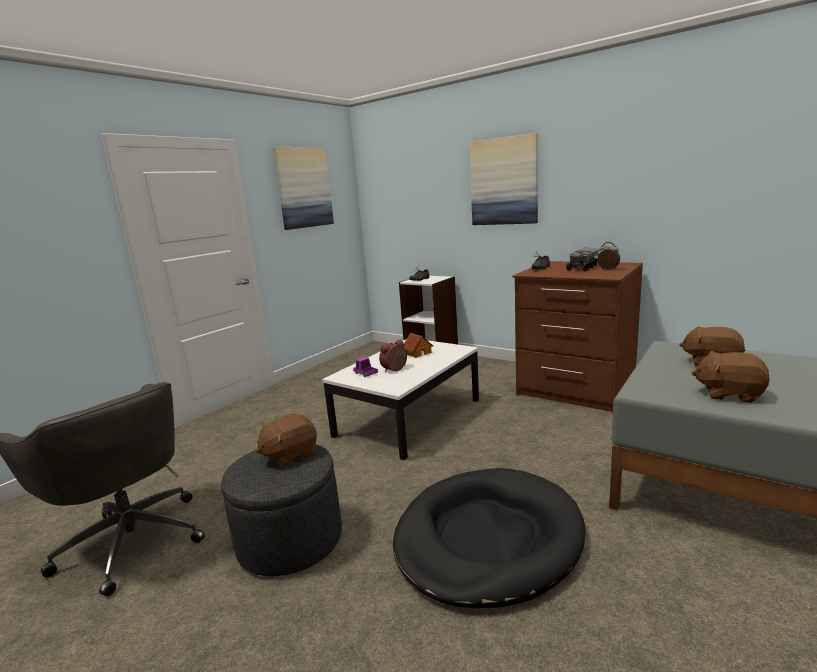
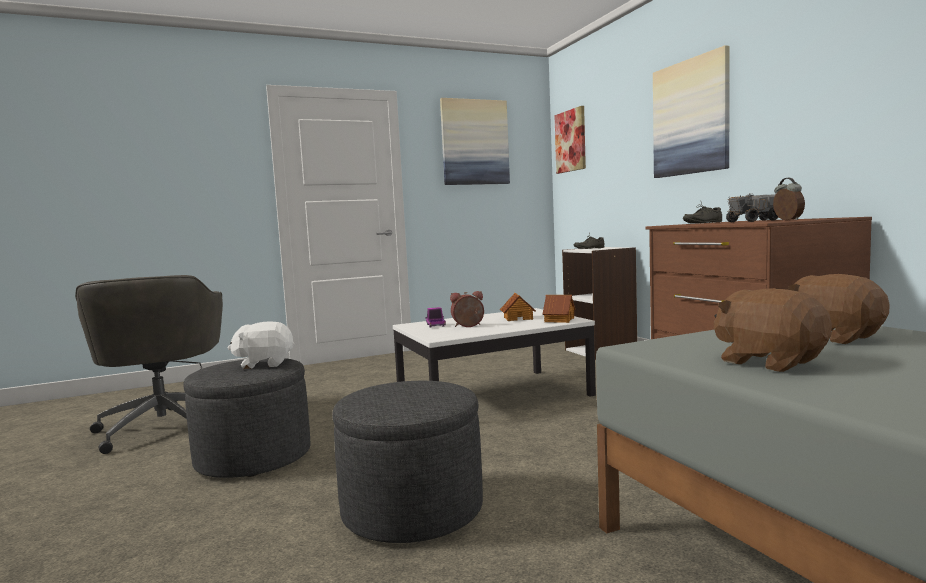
camera: 30 degrees right, 10 degrees down
(289, 455) = (264, 364): brown plush toy -> white plush toy
(381, 186) = (570, 141): none -> picture
(452, 350) = (558, 320): none -> toy house
(487, 539) = (412, 509): black dog bed -> grey ottoman

